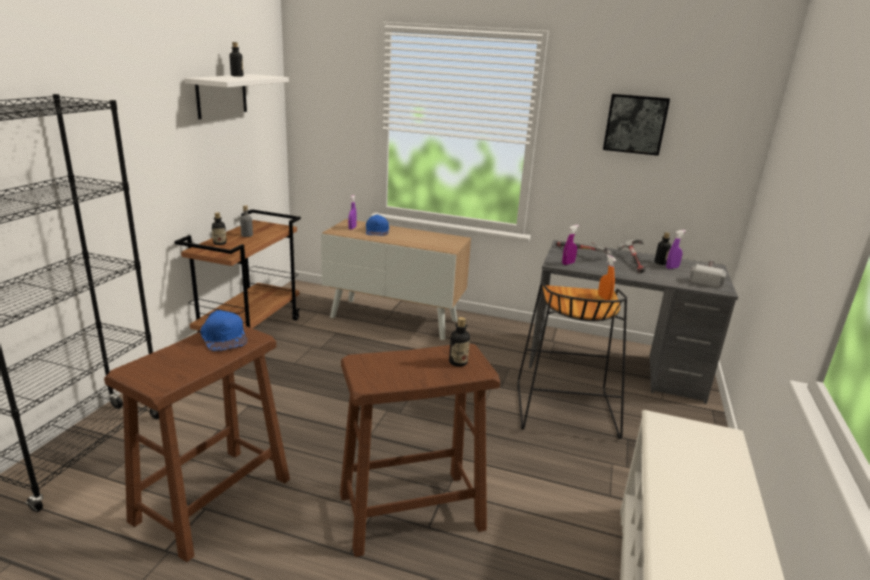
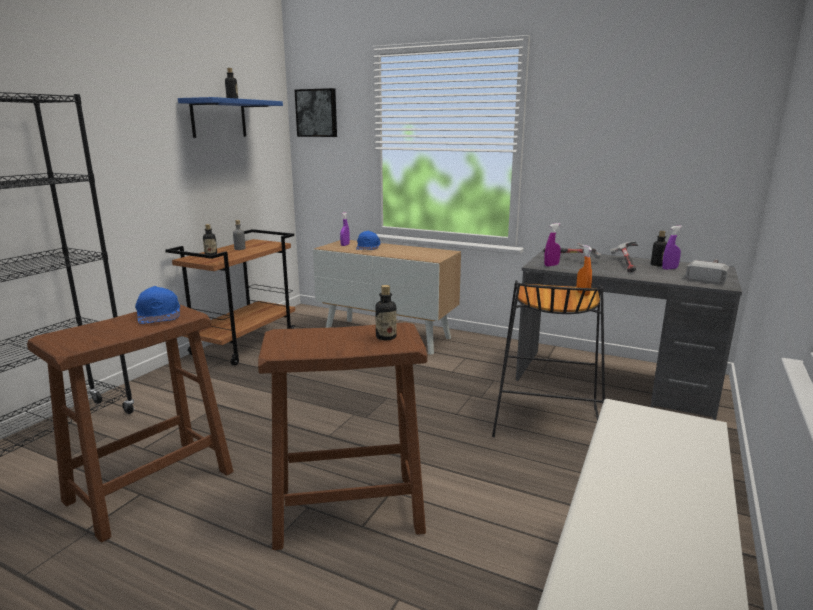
camera: 10 degrees right, 5 degrees down
(221, 95) = (218, 118): white shelf -> blue shelf
(635, 124) = (625, 121): picture -> picture (317, 113)

